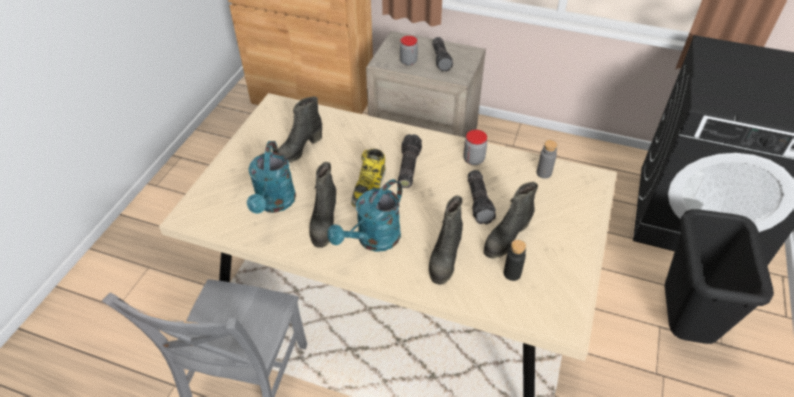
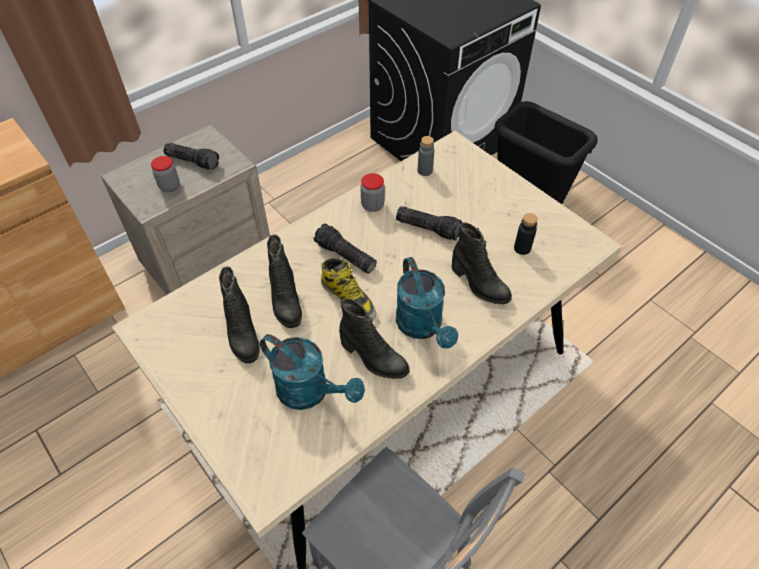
camera: 60 degrees left, 5 degrees up
(506, 239) = (482, 233): black boot -> black boot (285, 302)

